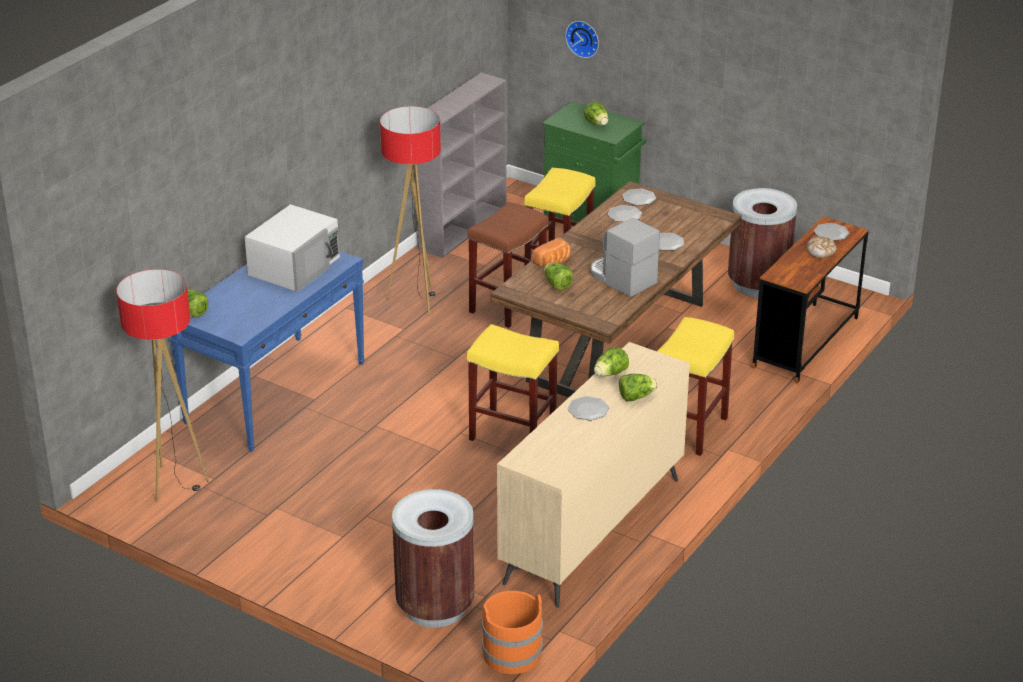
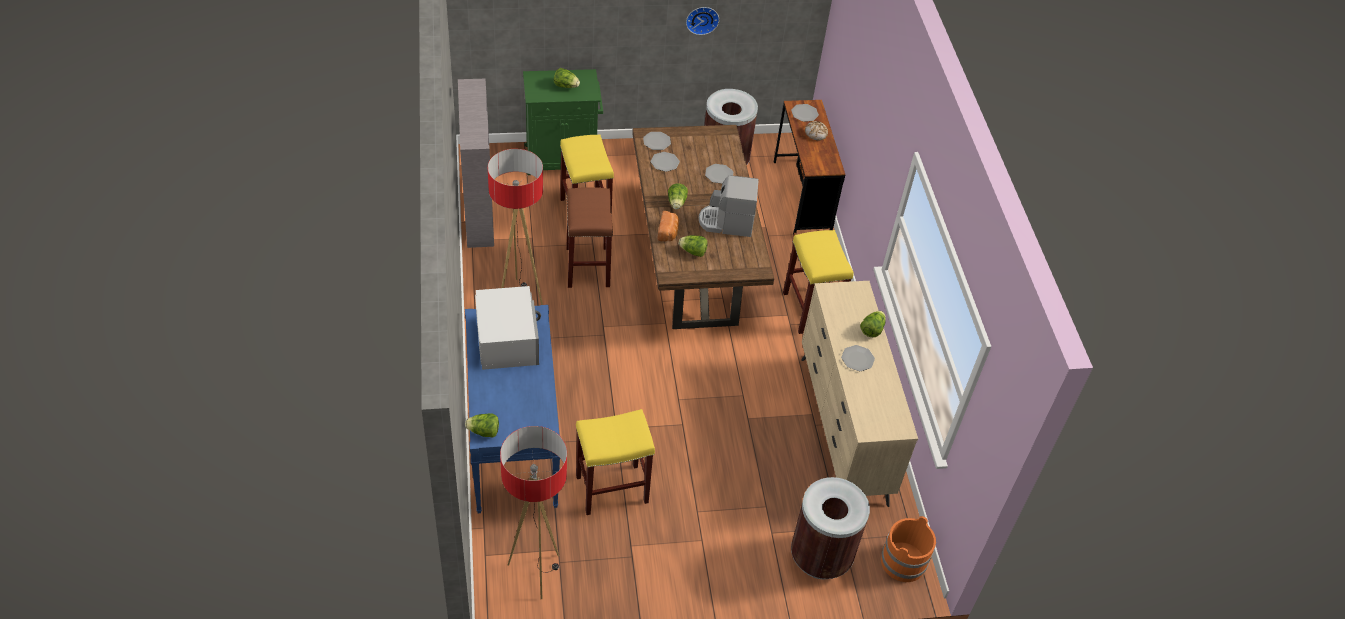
camera: 45 degrees left, 15 degrees up
(511, 434) = (711, 381): yellow stool -> yellow stool (611, 490)
(583, 38) = (530, 18): wall clock -> wall clock (702, 19)
(610, 374) = (835, 319): lettuce -> lettuce (677, 203)

